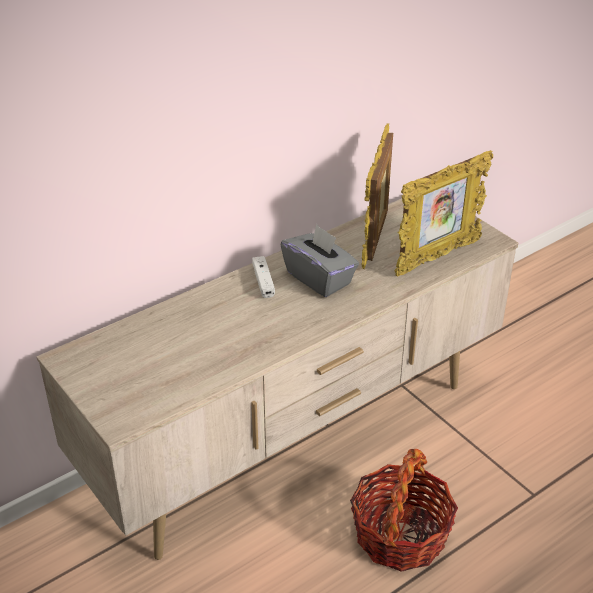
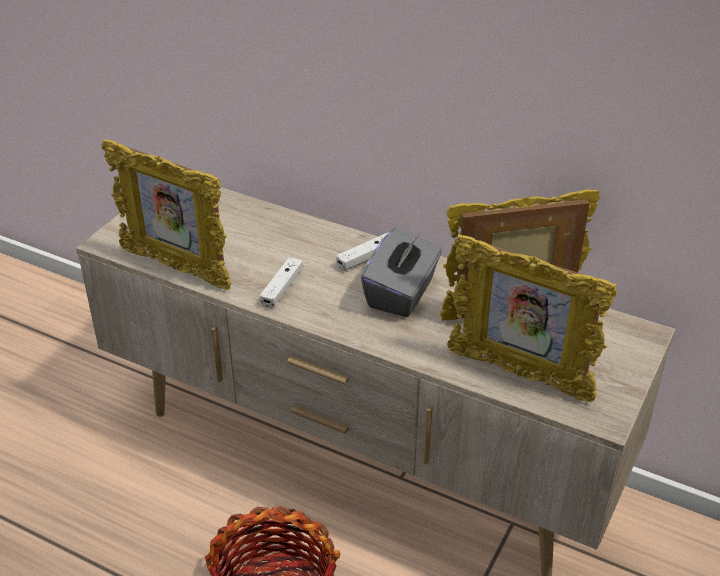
camera: 65 degrees right, 0 degrees up
(197, 386) = (176, 268): none -> picture frame
(270, 334) = (282, 288): none -> white game controller

